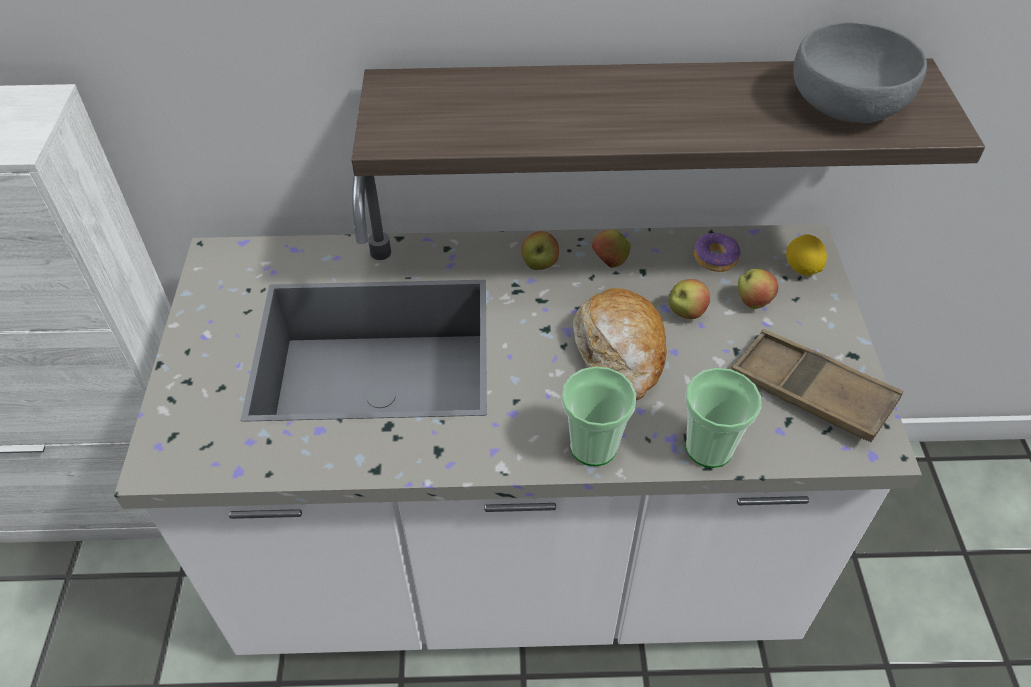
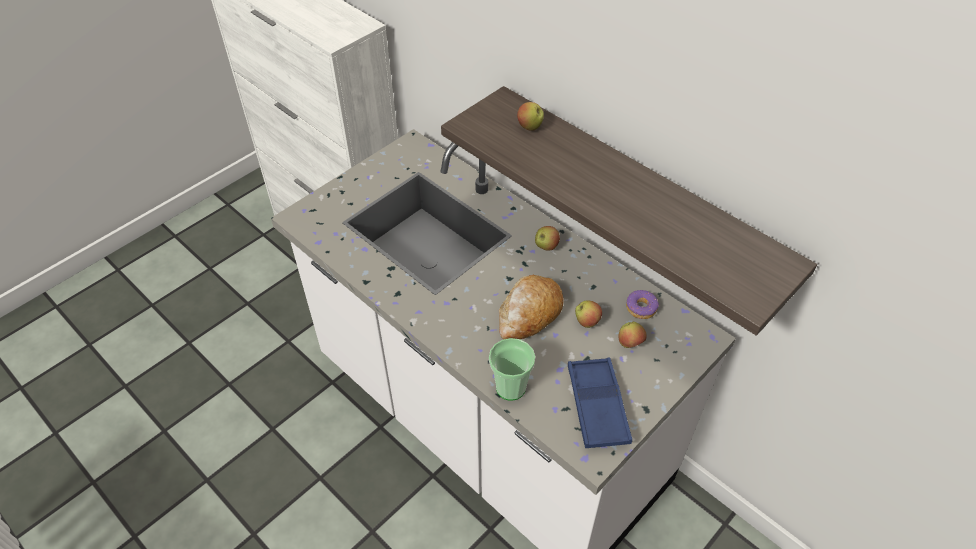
camera: 45 degrees right, 0 degrees up
(593, 446) = (461, 344): cup -> none
(609, 262) = (582, 270): apple -> apple (530, 127)
(801, 269) = (682, 348): lemon -> none
(811, 391) = (597, 406): brown tray -> blue tray
(847, 102) = (717, 252): grey bowl -> none

